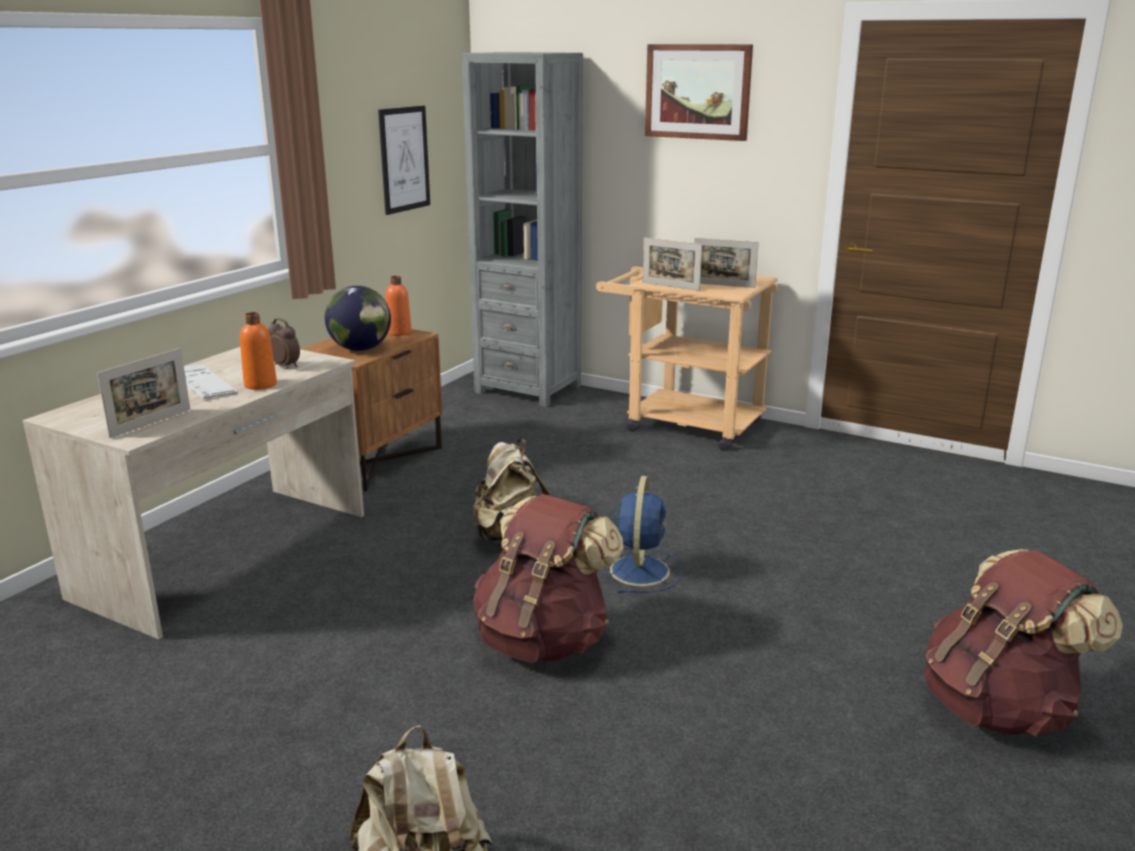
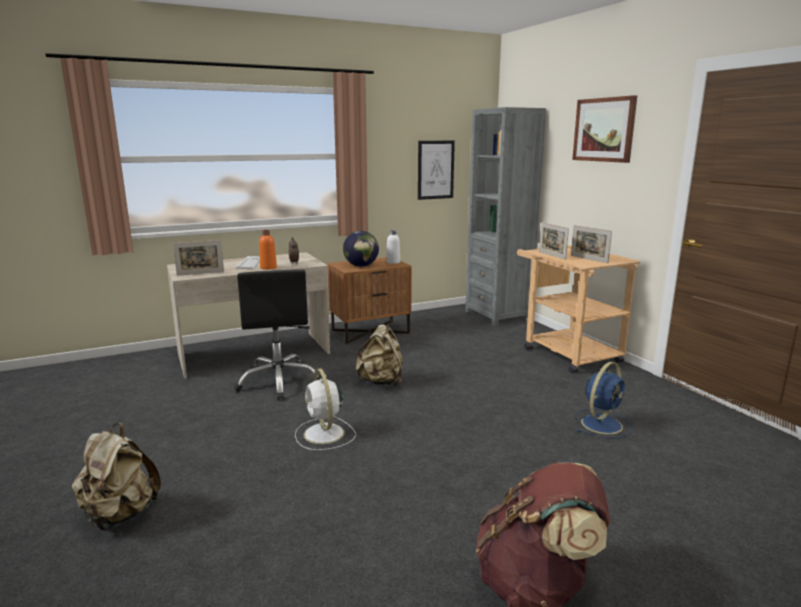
camera: 35 degrees right, 5 degrees down
(348, 586) = (279, 381): none -> black office chair
(399, 333) = (393, 262): orange bottle -> white bottle
(544, 640) = (324, 434): brown backpack -> white fan
(640, 569) = (423, 419): blue fan -> blue fan (602, 423)

